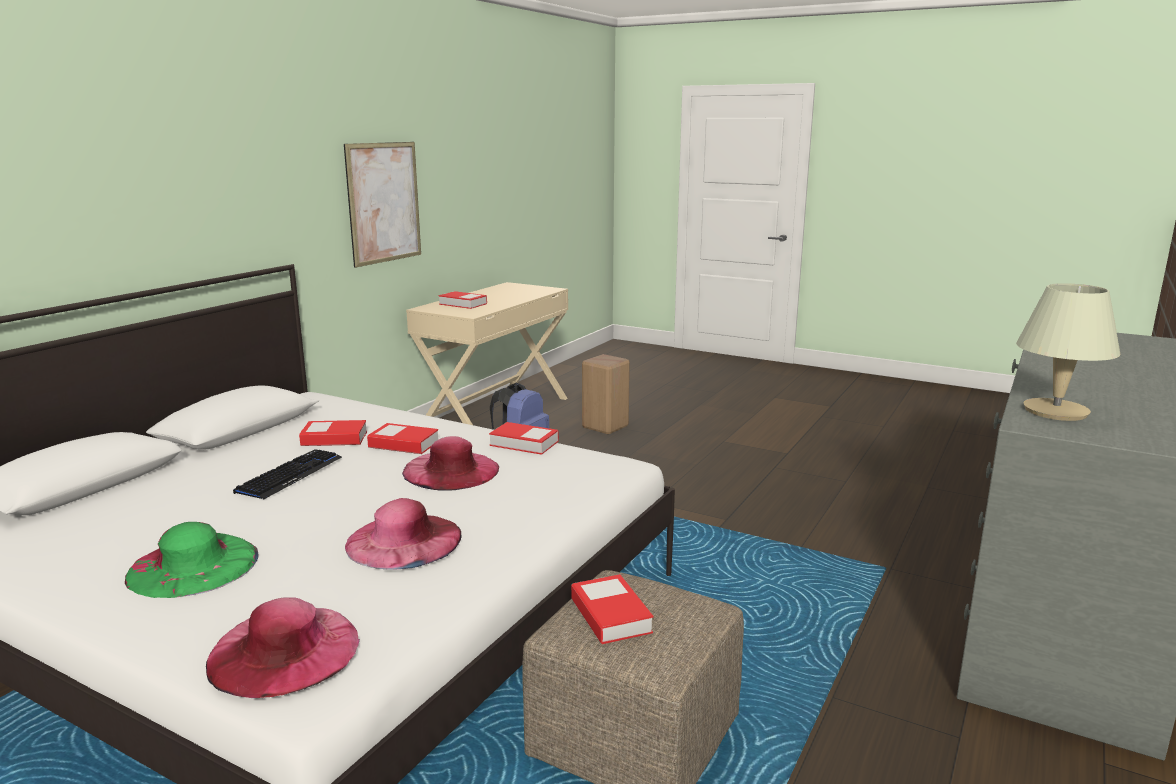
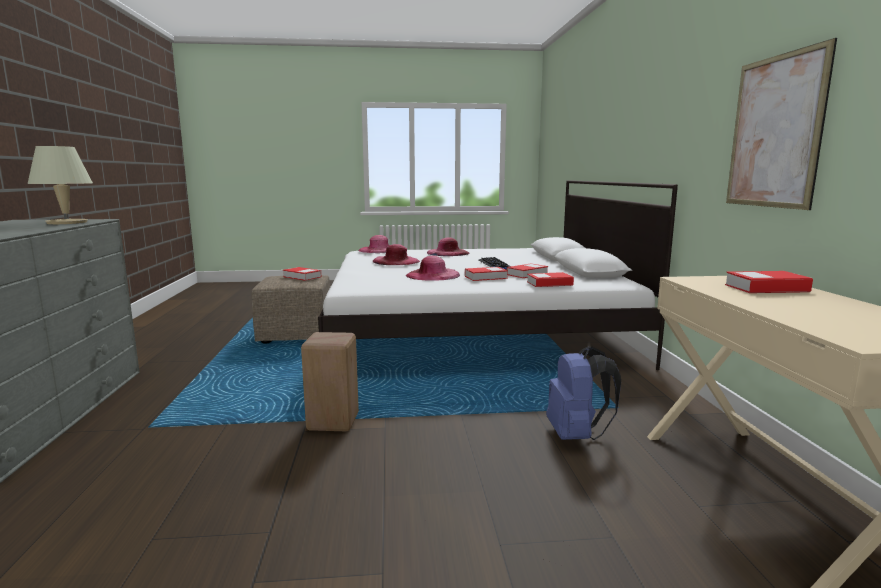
camera: 145 degrees right, 5 degrees down
(193, 565) = (448, 253): green hat -> pink hat
(524, 443) = (424, 287): book -> book (549, 283)
(605, 427) = (592, 529): beige stool -> beige stool (332, 421)

